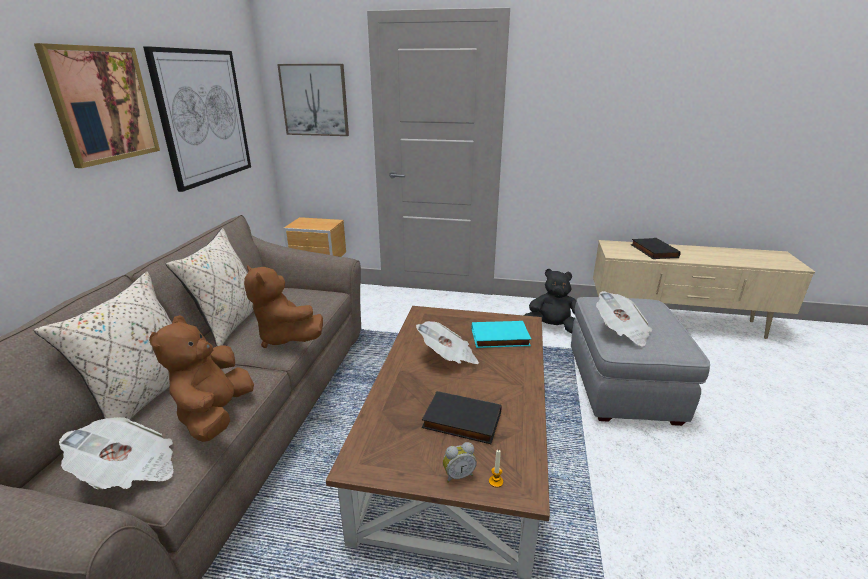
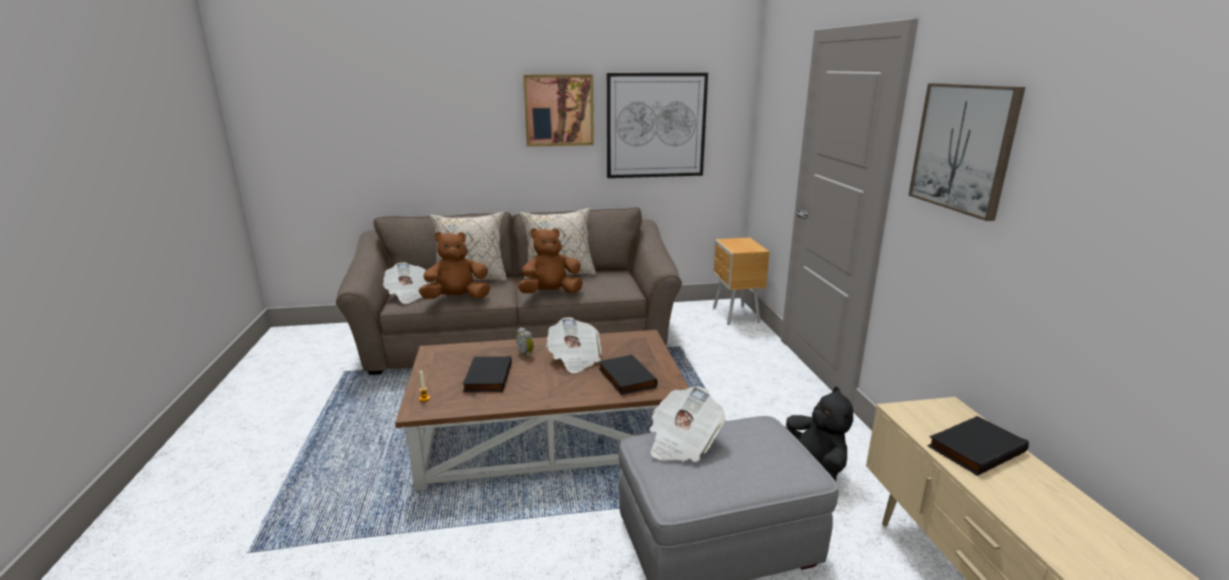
camera: 70 degrees right, 5 degrees down
(285, 337) = (550, 293): brown plush toy -> brown plush toy turned 45 degrees clockwise
(315, 100) = (775, 121): picture -> picture (963, 148)
(458, 475) = (429, 384): alarm clock -> alarm clock (526, 353)
(499, 338) = (625, 378): turquoise book -> black book

